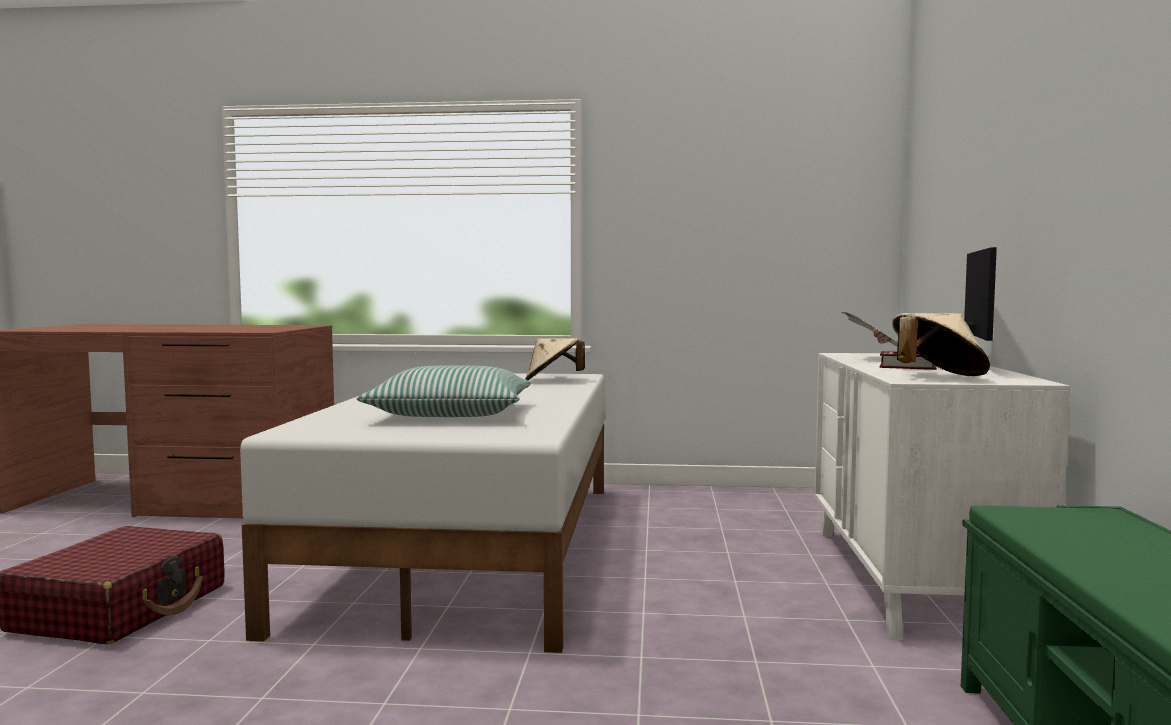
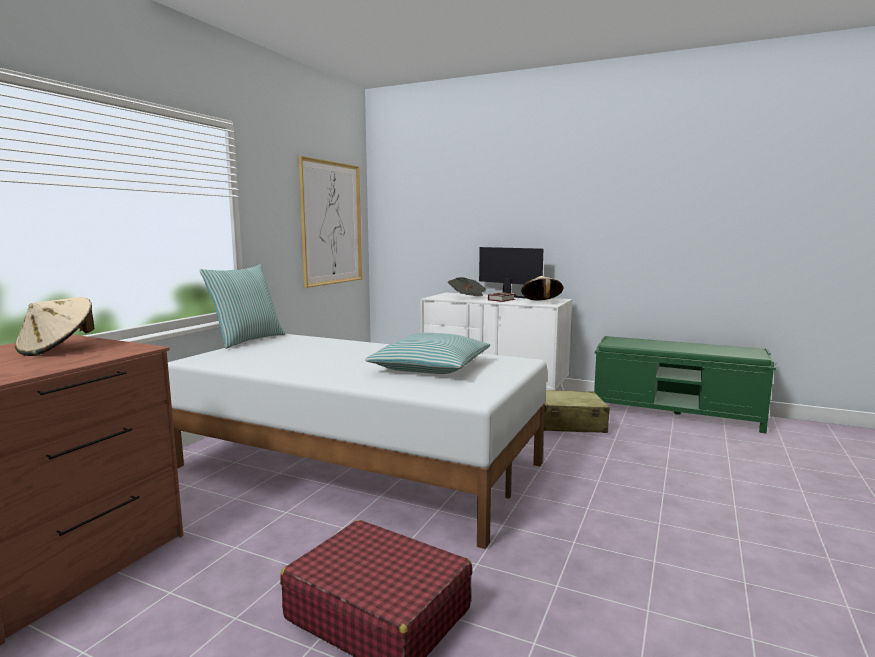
camera: 70 degrees left, 5 degrees up
(543, 372) = (246, 340): none -> pillow
(553, 380) = (299, 342): beige hat -> beige hat (58, 349)
(784, 223) = (331, 223): none -> picture
(809, 661) = (567, 424): none -> beige suitcase

